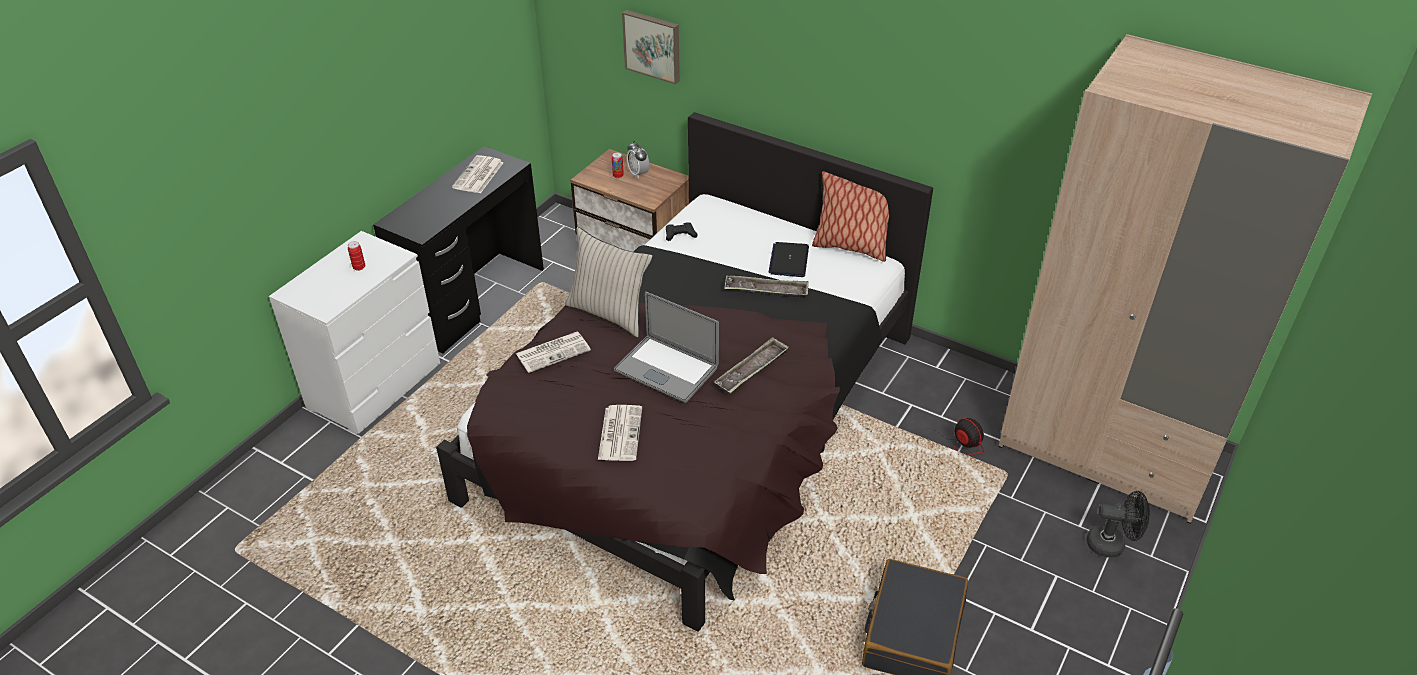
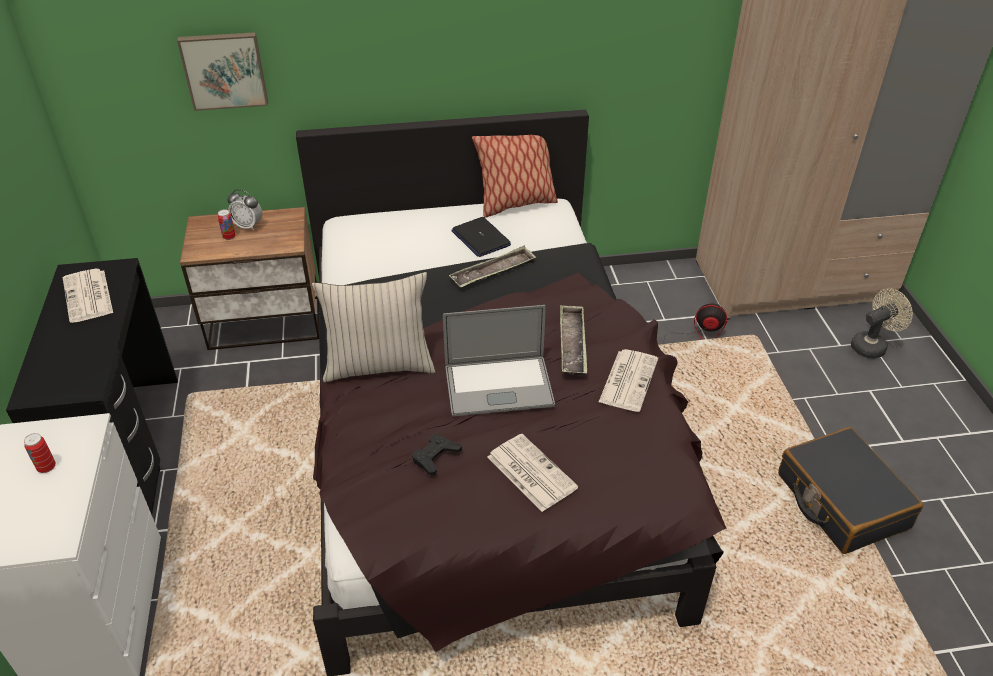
camera: 40 degrees left, 0 degrees up
(553, 351) = (368, 434): newspaper -> newspaper (628, 380)
(680, 234) = (355, 262): black game controller -> black game controller (435, 457)
(1112, 544) = (872, 345): black fan -> beige fan

